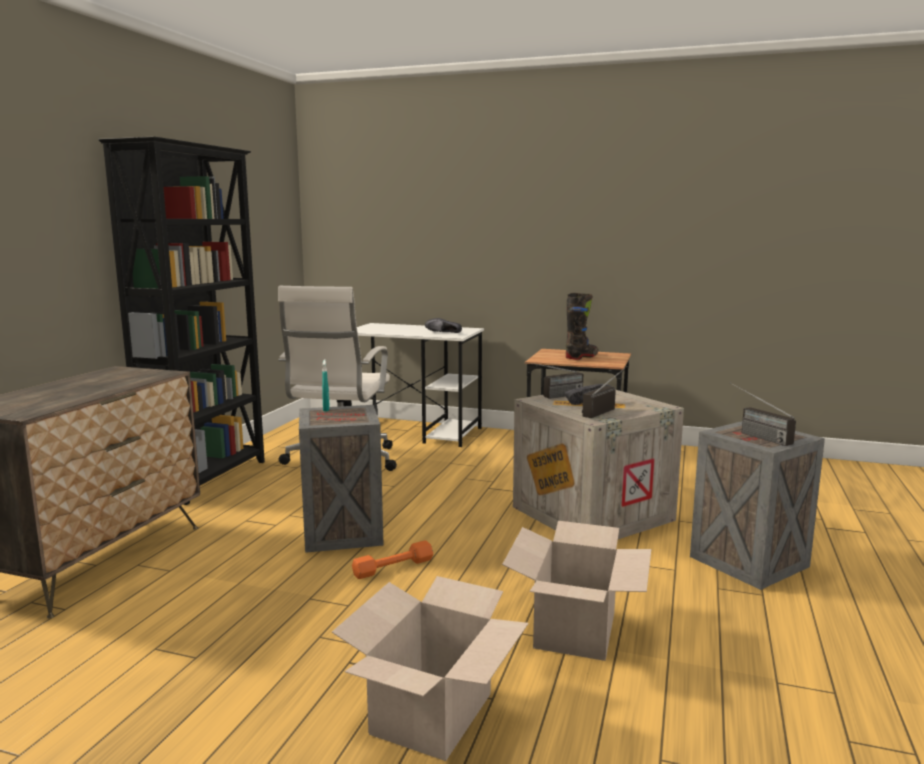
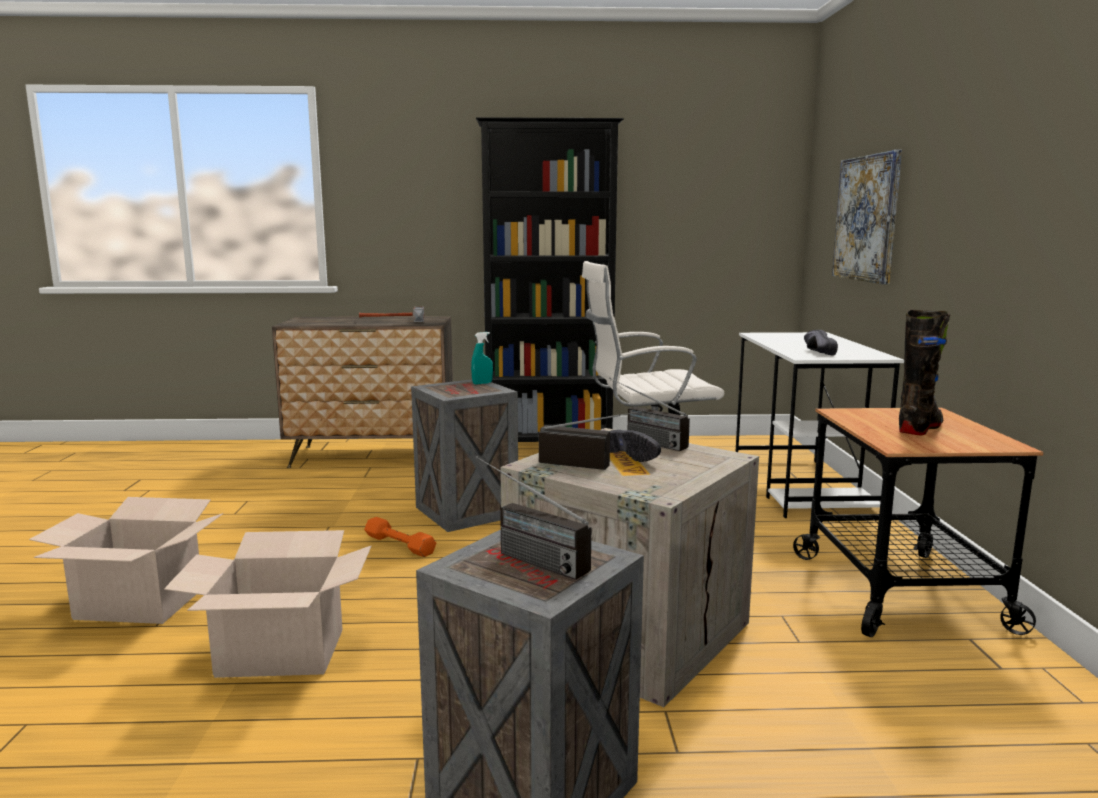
camera: 70 degrees right, 0 degrees up
(110, 382) = (391, 321): none -> hammer
(410, 240) = (867, 218): none -> picture
(582, 357) = (920, 428): black boot -> black boot turned 75 degrees counterclockwise
(753, 435) = (522, 556): radio -> radio turned 90 degrees counterclockwise

